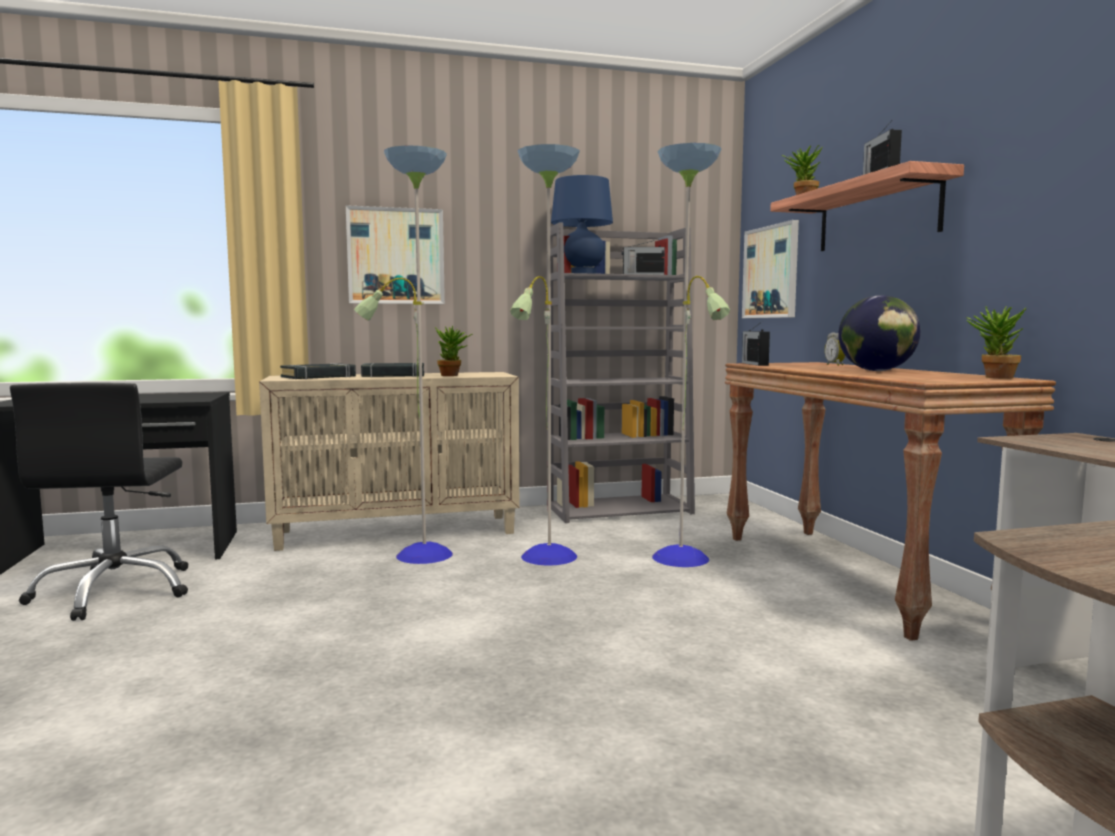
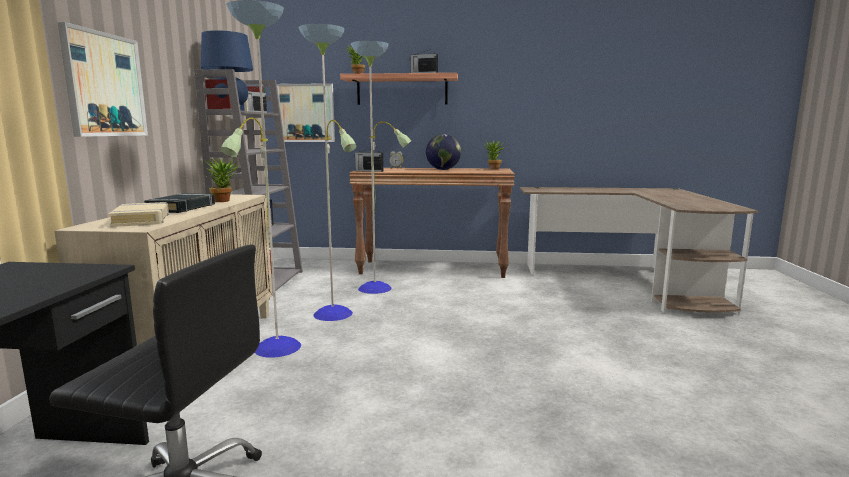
camera: 70 degrees left, 5 degrees up
(319, 377) = (142, 220): black book -> beige book

